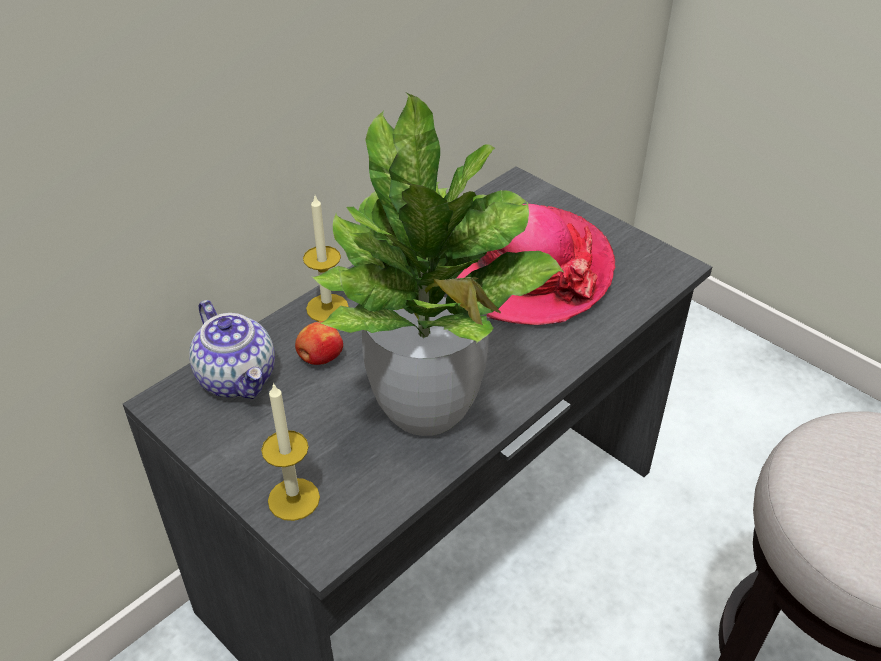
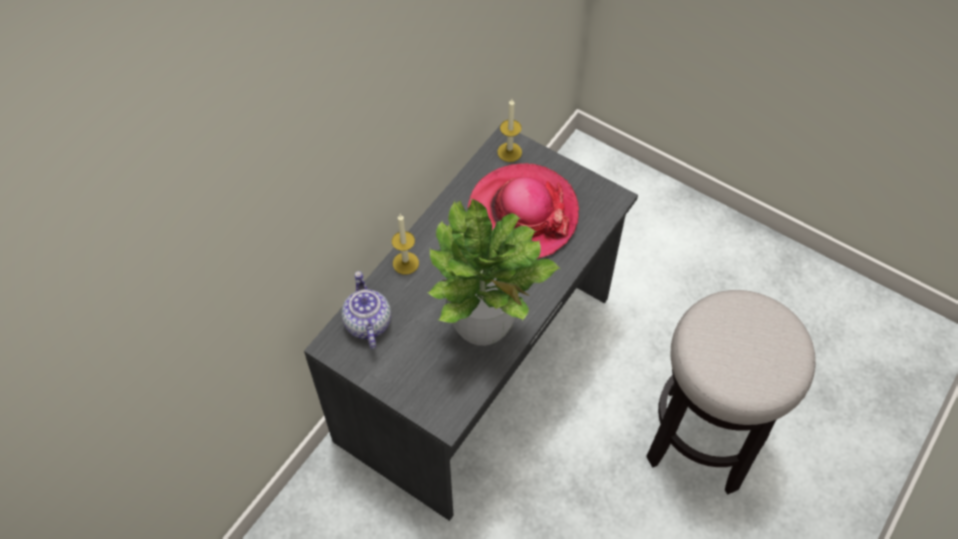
camera: 10 degrees left, 15 degrees up
(238, 378) = (367, 323): teapot -> teapot turned 150 degrees counterclockwise
(294, 499) = (423, 396): candle -> candle (509, 152)
(320, 358) = (411, 301): apple -> none

